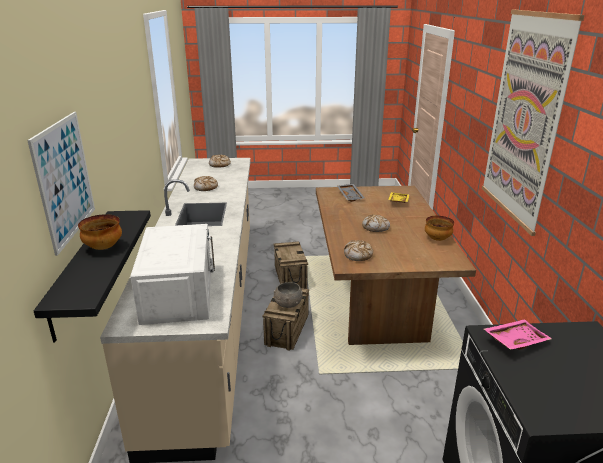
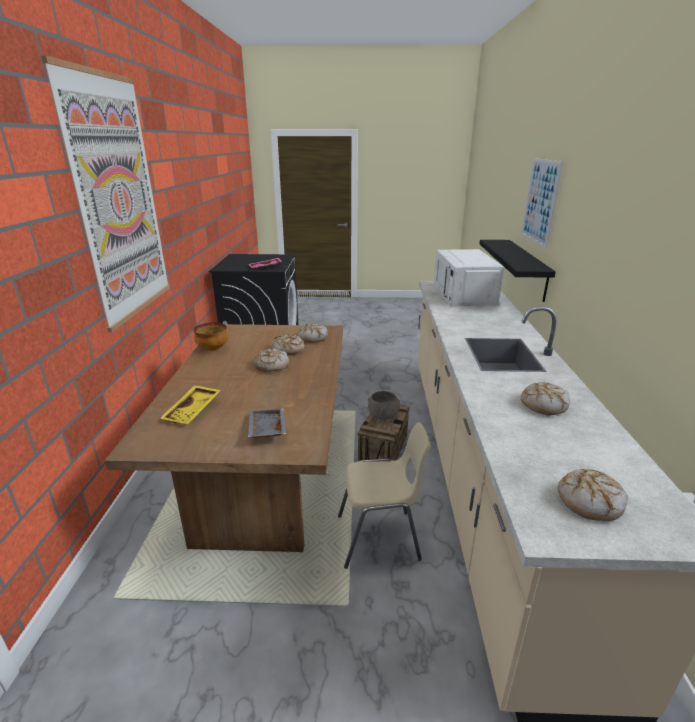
camera: 175 degrees left, 0 degrees up
(103, 247) = (514, 254): bowl -> none
(290, 278) = (380, 538): crate -> beige chair
(372, 241) = (288, 350): none -> bread

